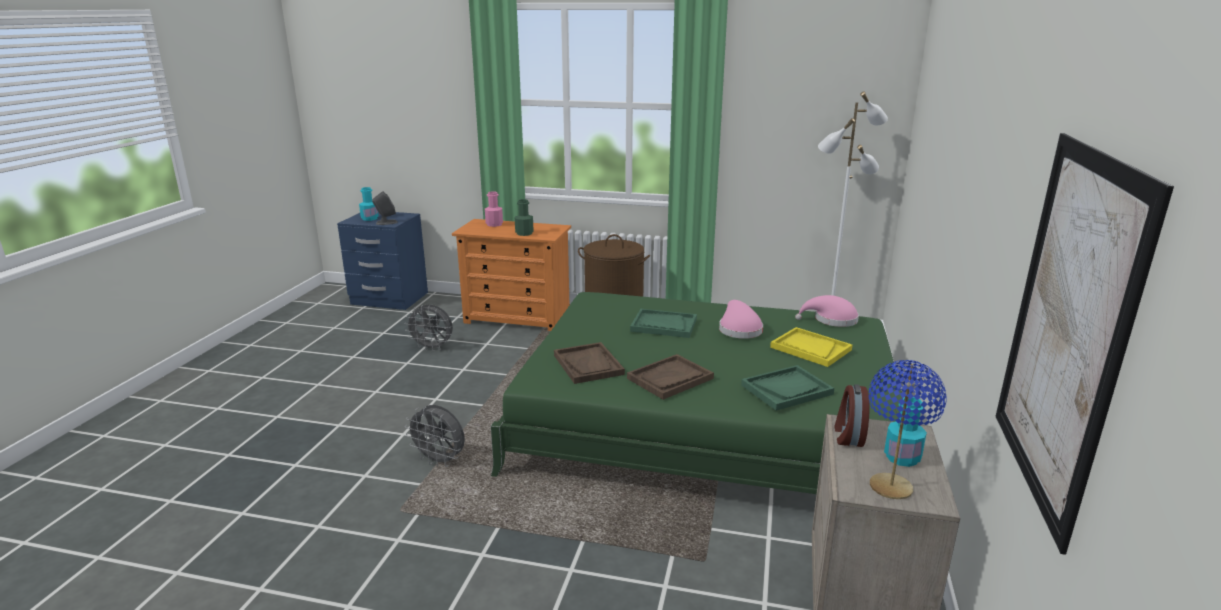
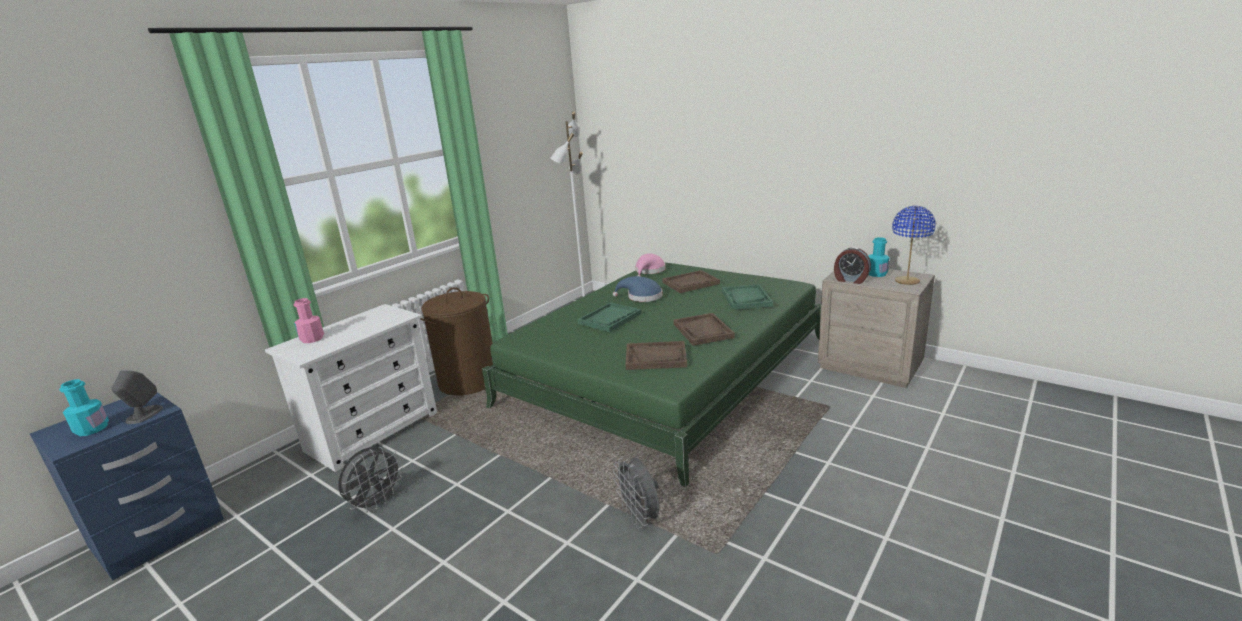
camera: 65 degrees left, 0 degrees up
(440, 461) = (640, 518): grey fan -> grey fan turned 105 degrees clockwise
(517, 318) = (373, 431): orange dresser -> white dresser
(524, 233) = (374, 326): green bottle -> none
(738, 329) = (642, 297): pink hat -> blue hat
(810, 349) = (690, 283): yellow tray -> brown tray
(1065, 329) = (983, 153): picture -> none

